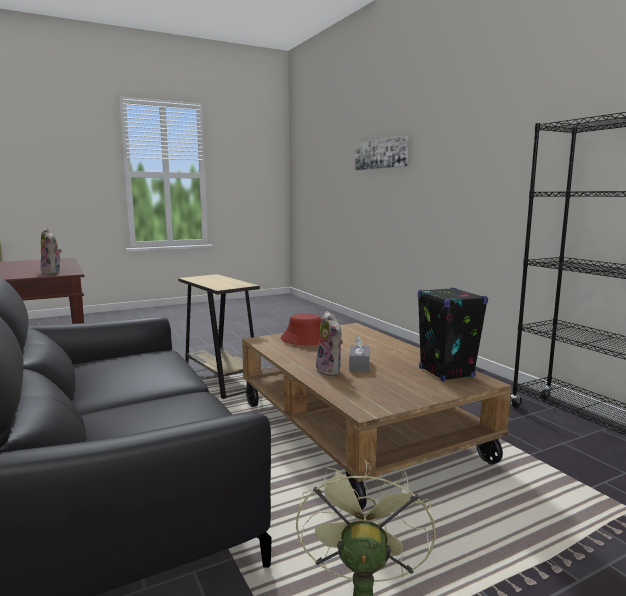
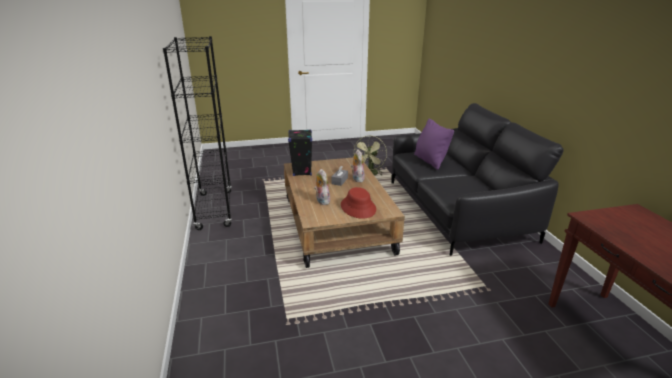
camera: 165 degrees left, 15 degrees up
(53, 273) = (606, 219): plush toy -> plush toy (321, 201)
(165, 414) = (430, 161): none -> purple pillow
(221, 381) = (422, 290): beige side table -> none
(381, 154) = (70, 127): picture -> none

